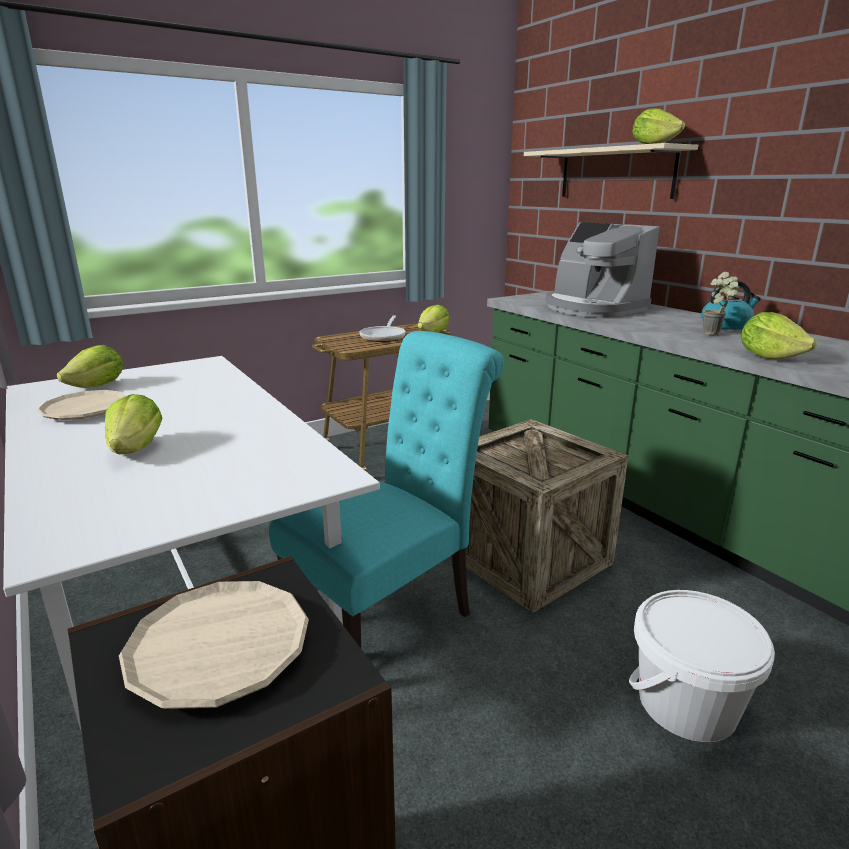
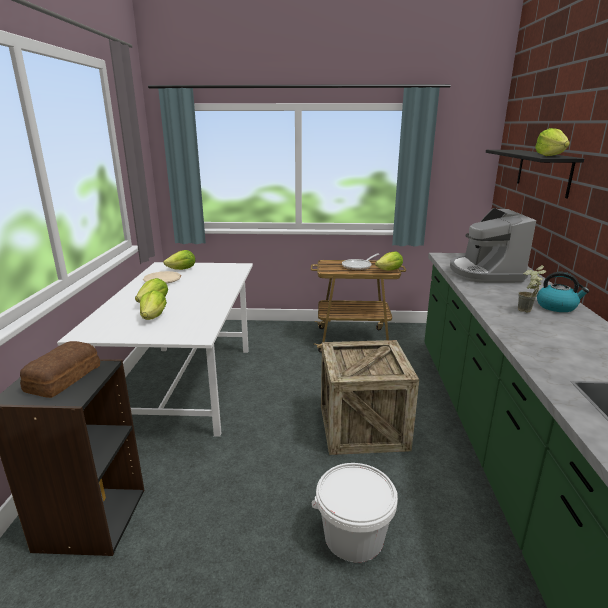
camera: 35 degrees right, 0 degrees up
(219, 650) = (61, 379): beige plate -> bread
(391, 618) = (259, 426): turquoise chair -> none
(616, 173) = (543, 171): beige shelf -> black shelf
(769, 357) = (520, 337): lettuce -> lettuce (154, 317)

